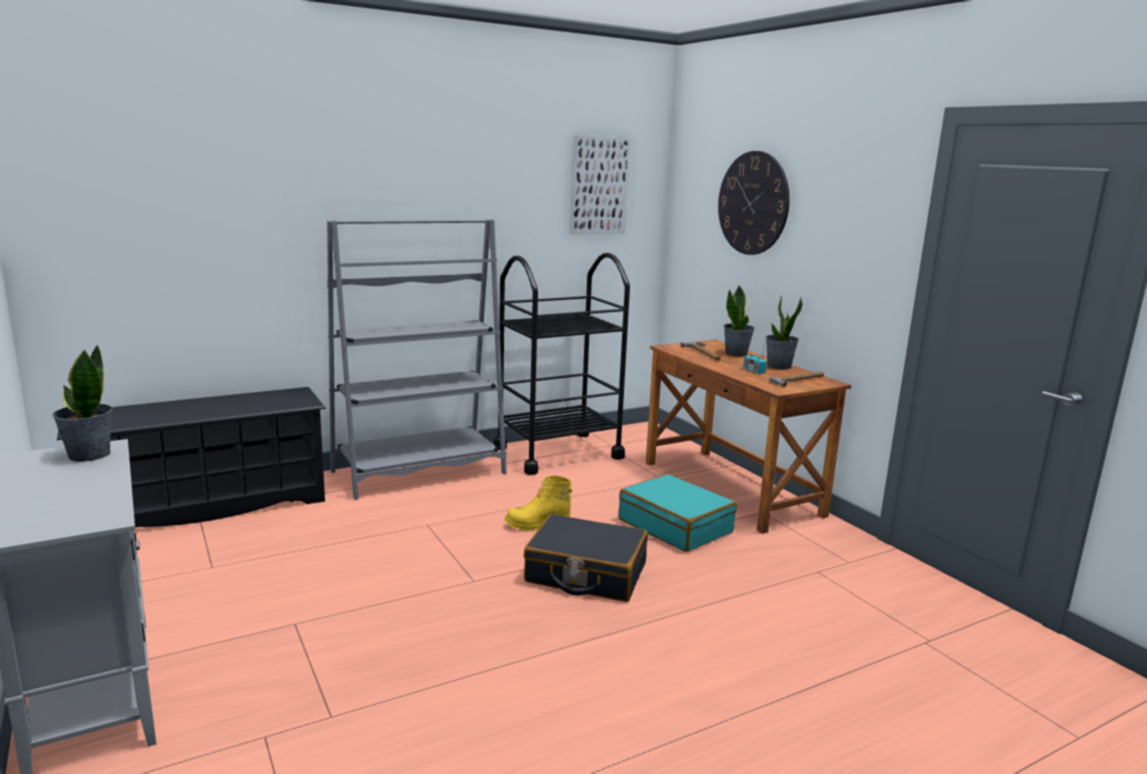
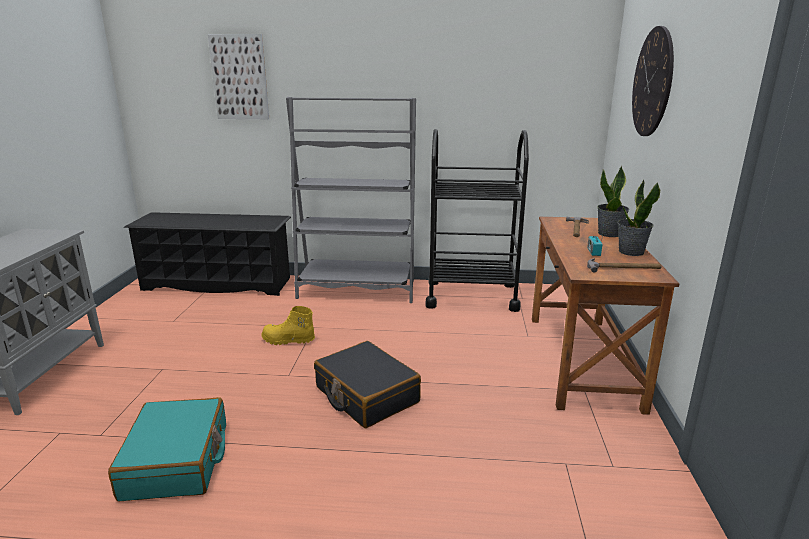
camera: 35 degrees right, 5 degrees up
(88, 455) = (49, 236): potted plant -> none
(538, 523) = (384, 346): yellow boot -> yellow boot (288, 340)
(599, 185) = (536, 69): picture -> picture (239, 77)
(675, 526) = (487, 379): turquoise suitcase -> turquoise suitcase (177, 461)

